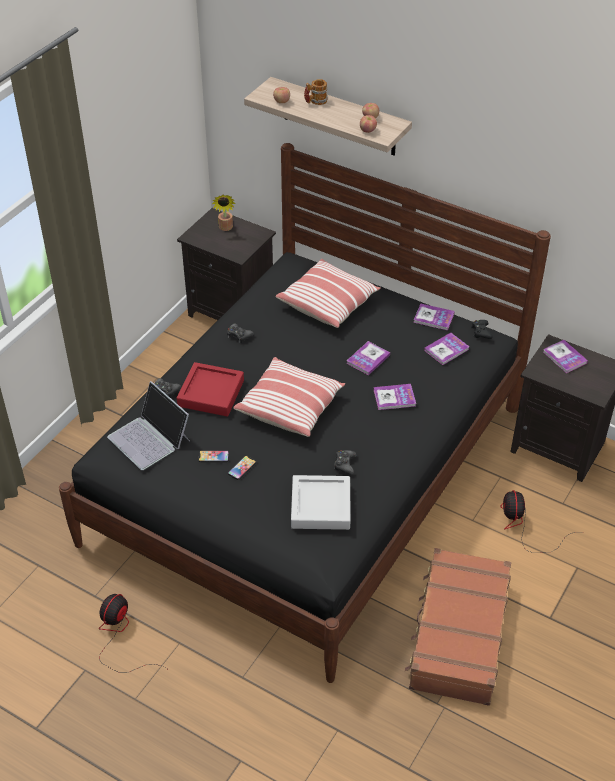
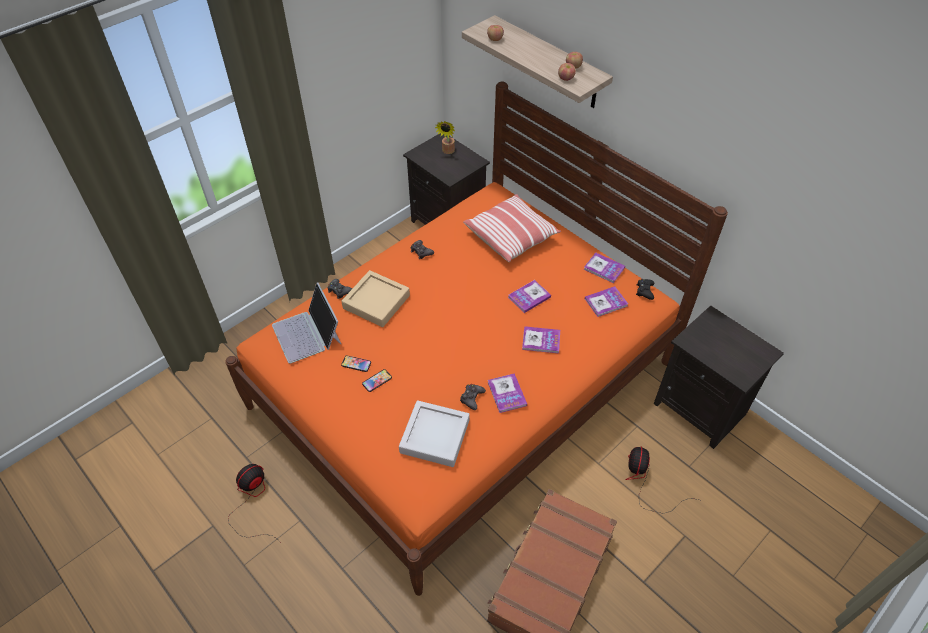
camera: 15 degrees right, 5 degrees up
(211, 393) = (376, 302): red tray -> beige tray
(290, 407) = (442, 329): pillow -> none
(307, 473) = (463, 384): black bed -> orange bed
(315, 101) = (526, 44): mug -> none
(564, 357) = (720, 332): book -> book (507, 394)

